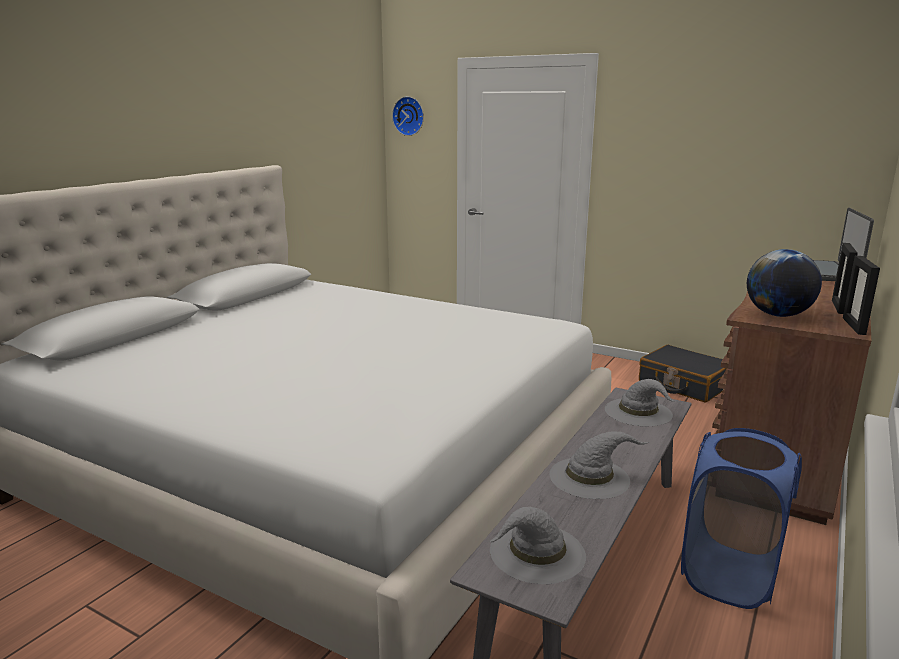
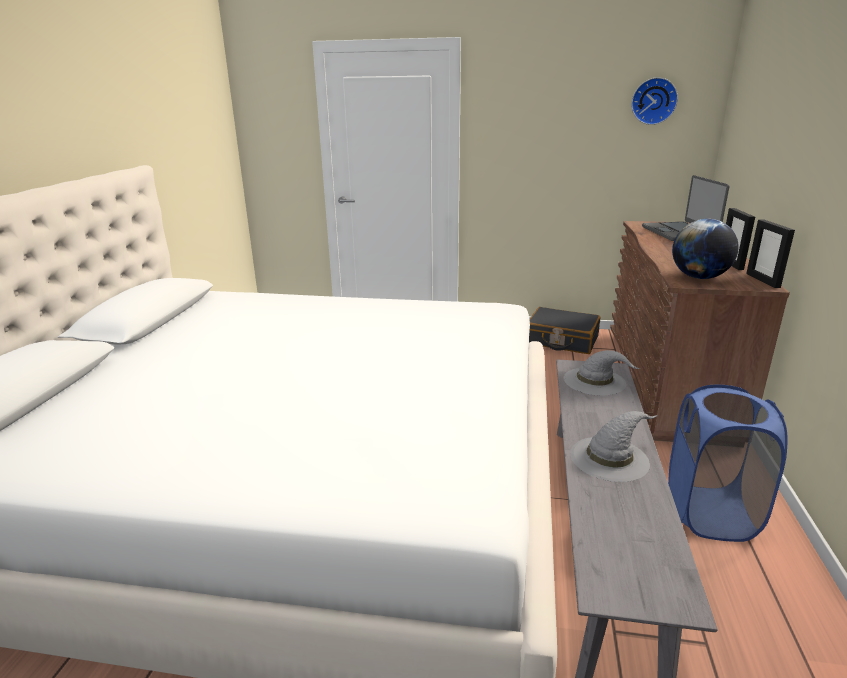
camera: 20 degrees left, 5 degrees up
(409, 116) = (262, 104): wall clock -> wall clock (653, 101)
(536, 553) = (631, 555): grey hat -> none

